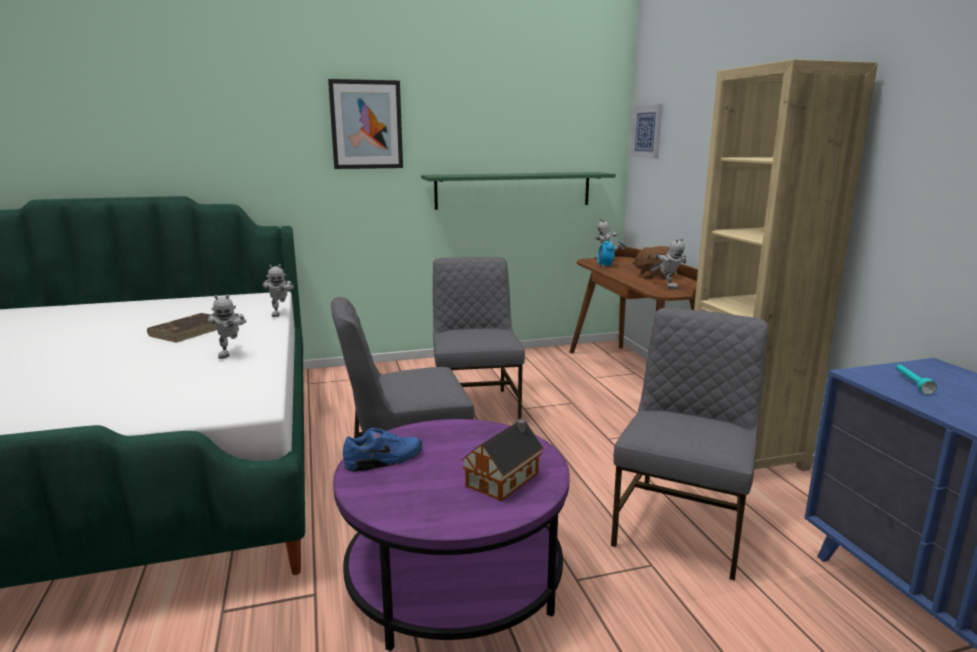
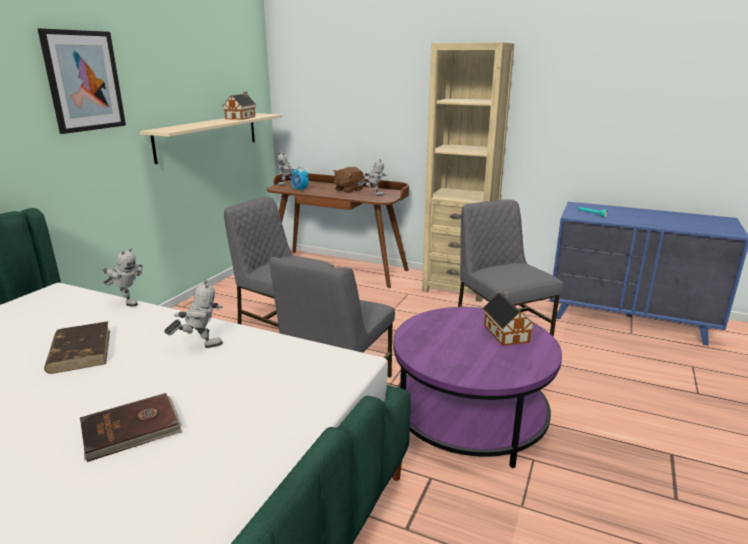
camera: 50 degrees left, 5 degrees up
(87, 379) = (132, 430): none -> brown book
(230, 353) = (200, 345): toy robot -> toy robot turned 45 degrees counterclockwise
(384, 461) = (439, 358): blue shoe -> none
(513, 190) = (208, 136): green shelf -> beige shelf
(555, 173) = (241, 118): none -> toy house
(647, 131) = (295, 78): picture -> none

